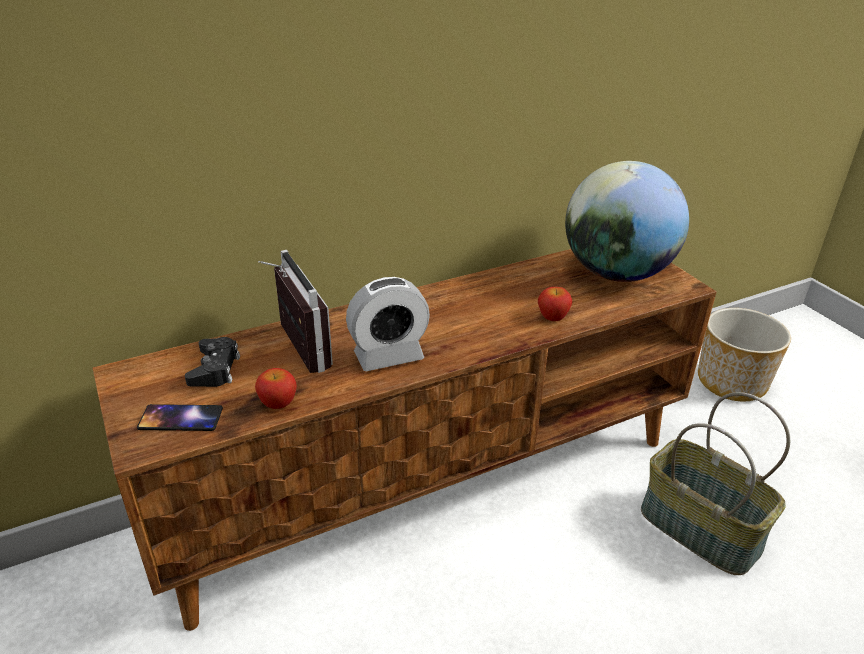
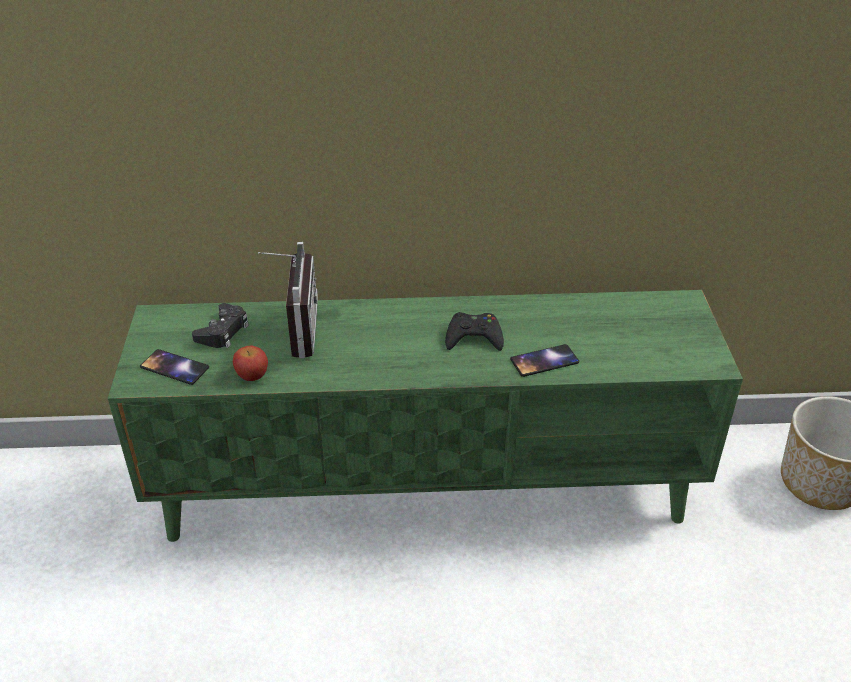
camera: 25 degrees right, 5 degrees up
(388, 356) = (367, 359): alarm clock -> none
(430, 483) = (427, 486): brown tv stand -> green tv stand
(475, 313) = (474, 337): none -> black game controller
(553, 317) = (544, 361): apple -> phone
(616, 274) = (648, 331): globe -> none
(698, 530) = (662, 618): basket -> none

